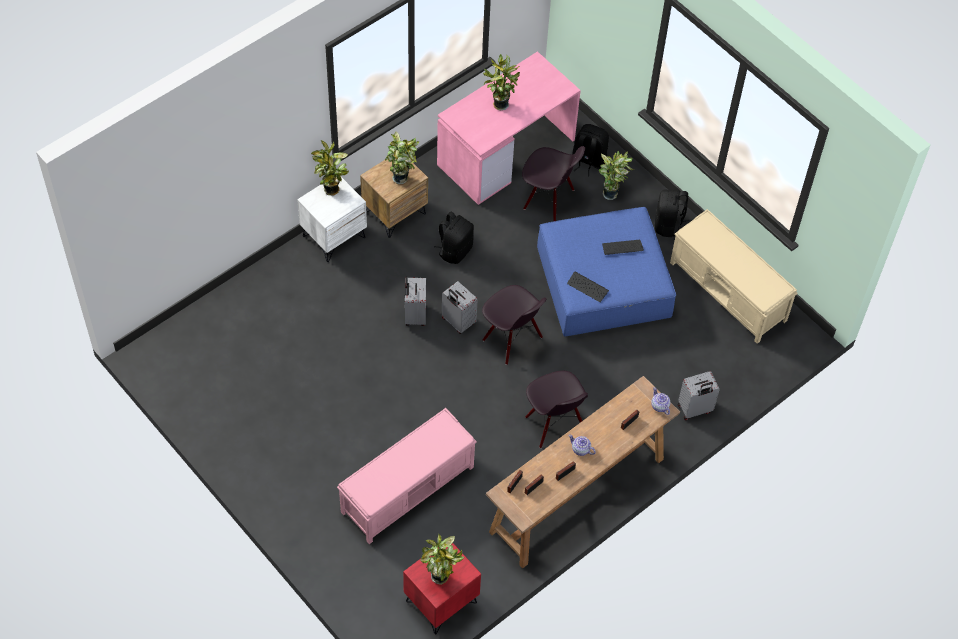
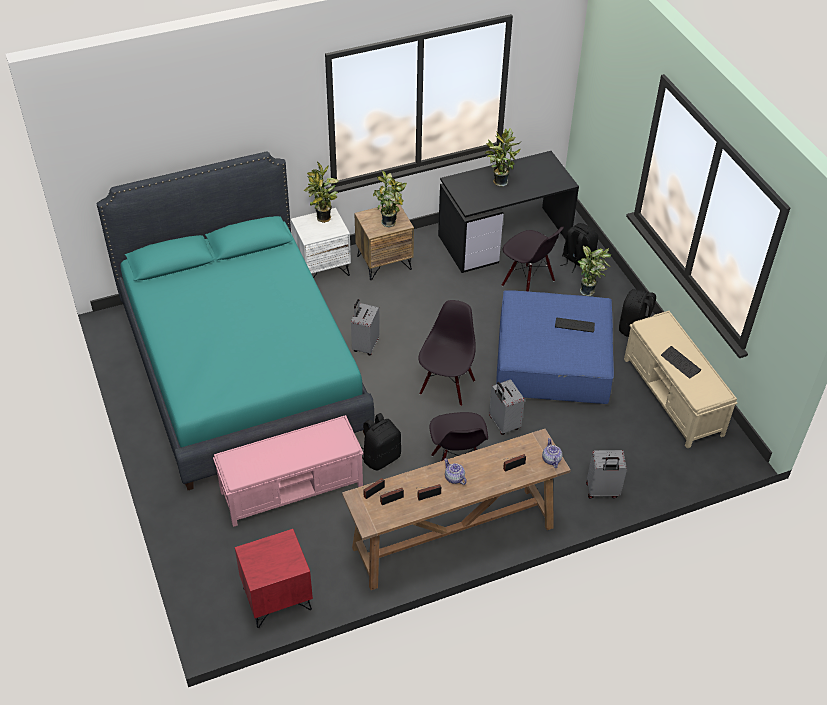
camera: 20 degrees right, 10 degrees down
(302, 374) = (242, 368): none -> turquoise bed
(441, 578) = (269, 564): potted plant -> none
(455, 250) = (425, 303): black backpack -> black backpack (381, 457)
(457, 322) = (402, 360): grey suitcase -> grey suitcase (503, 424)
(506, 151) = (504, 238): pink desk -> black desk
(512, 339) = (446, 386): black chair -> black chair turned 135 degrees counterclockwise
(587, 287) = (527, 350): keyboard -> keyboard (680, 363)

